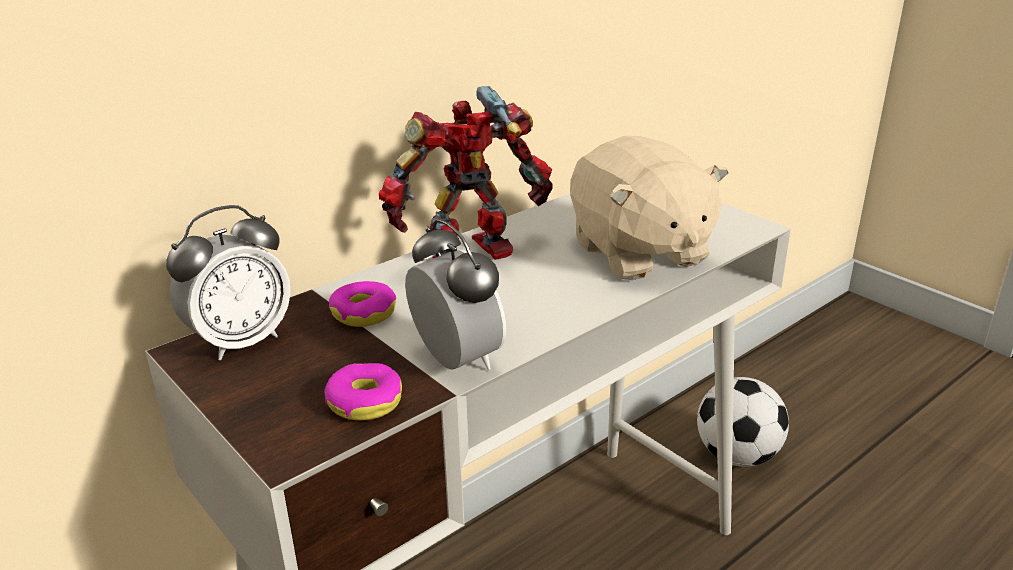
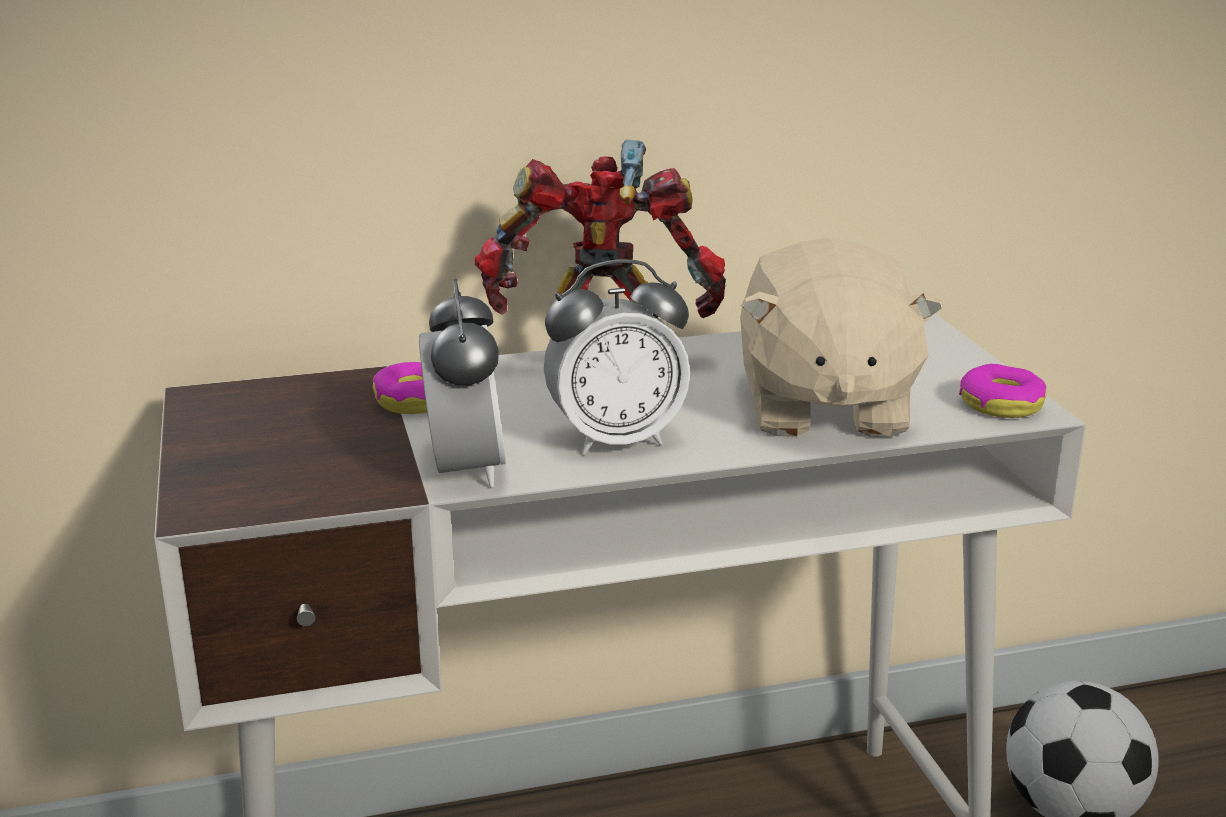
camera: 25 degrees right, 5 degrees down
(240, 341) = (261, 399): alarm clock -> alarm clock (616, 440)
(365, 401) = (326, 485): donut -> donut (1001, 404)

